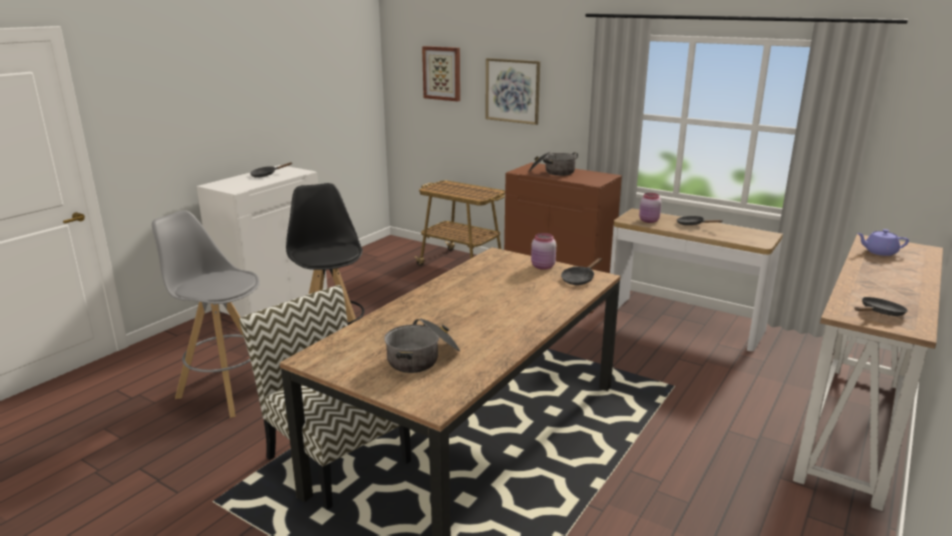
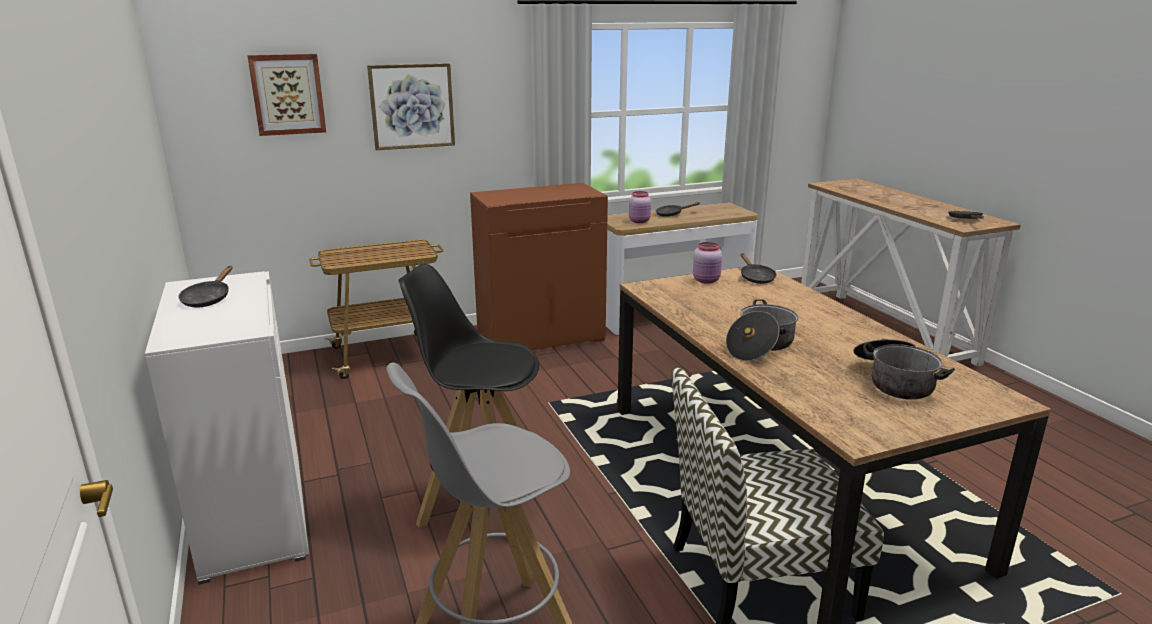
camera: 55 degrees left, 0 degrees up
(552, 172) = (526, 195): cooking pot -> cooking pot (760, 346)
(879, 252) = (852, 189): purple teapot -> none

